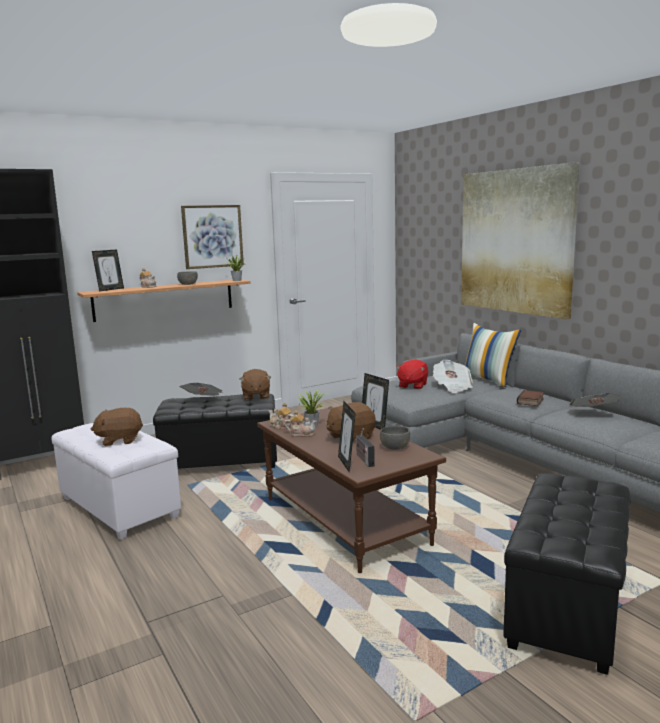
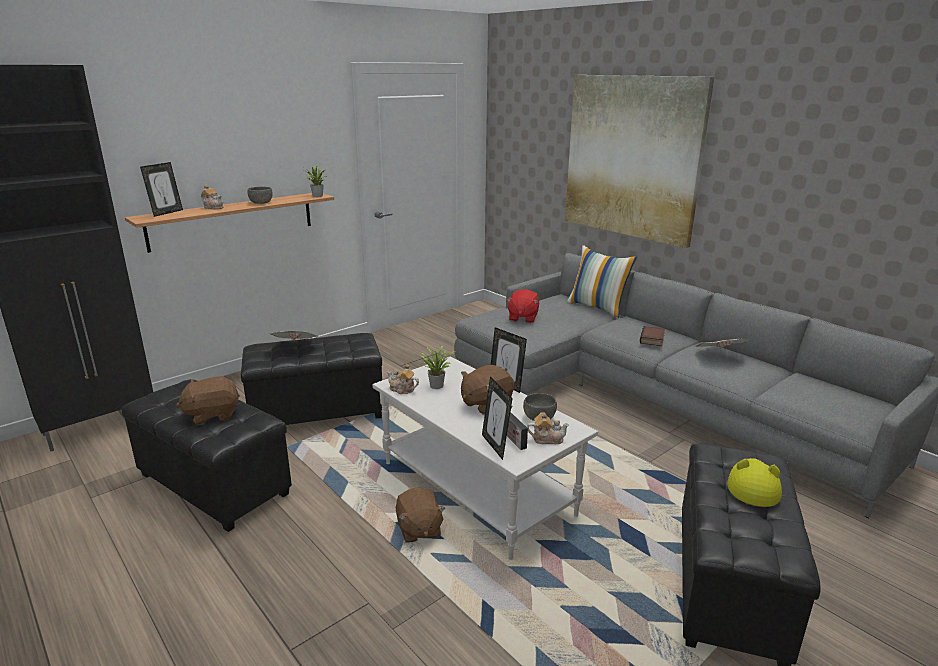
camera: 10 degrees left, 10 degrees up
(120, 508) = (215, 485): white ottoman -> black ottoman
(212, 236) = (285, 142): picture -> none
(256, 396) = (355, 339): brown plush toy -> brown plush toy (418, 529)
(301, 434) = (429, 401): teapot -> teapot (547, 439)
(346, 521) = (478, 488): brown coffee table -> white coffee table
(452, 387) = (565, 319): newspaper -> none
(583, 502) = (753, 486): none -> yellow hat

